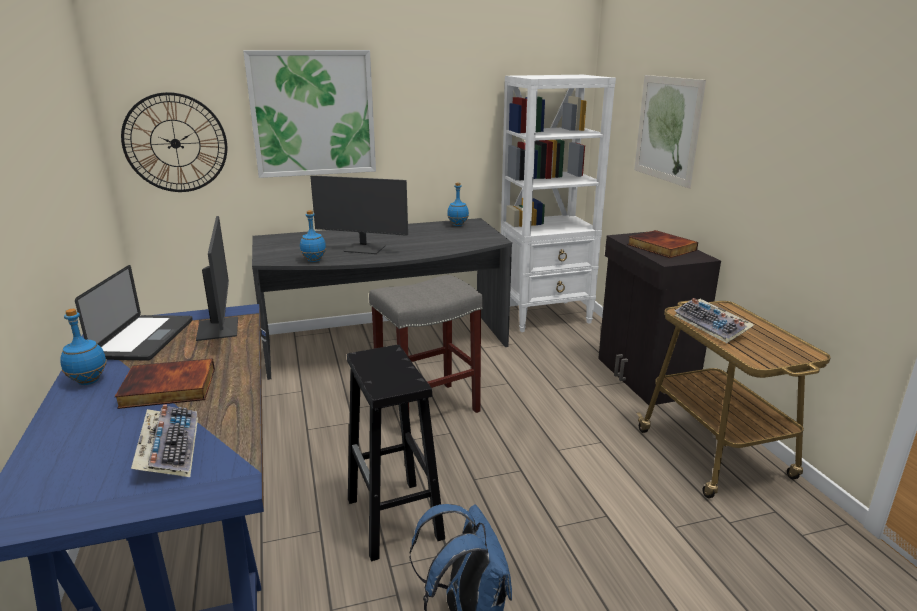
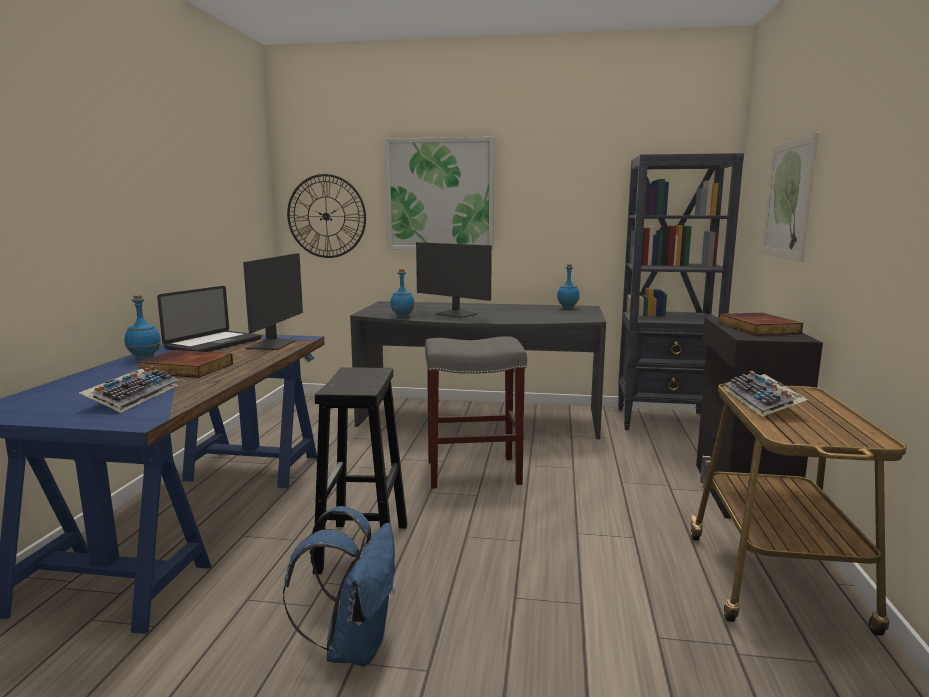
camera: 25 degrees right, 10 degrees down
(545, 316) = (665, 421): white bookcase -> black bookcase

